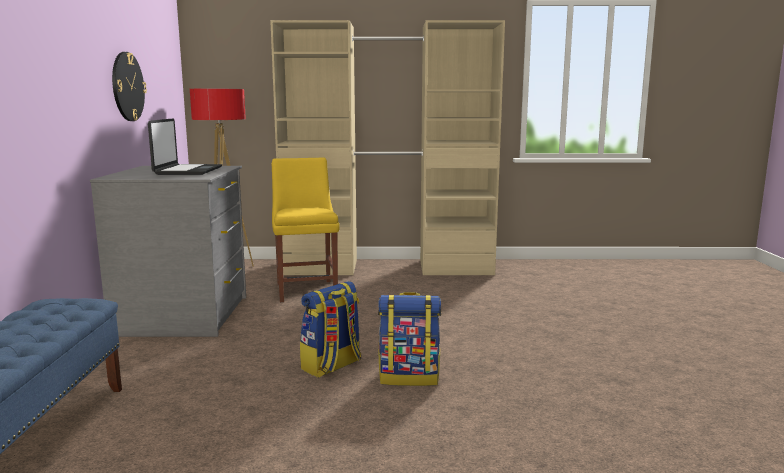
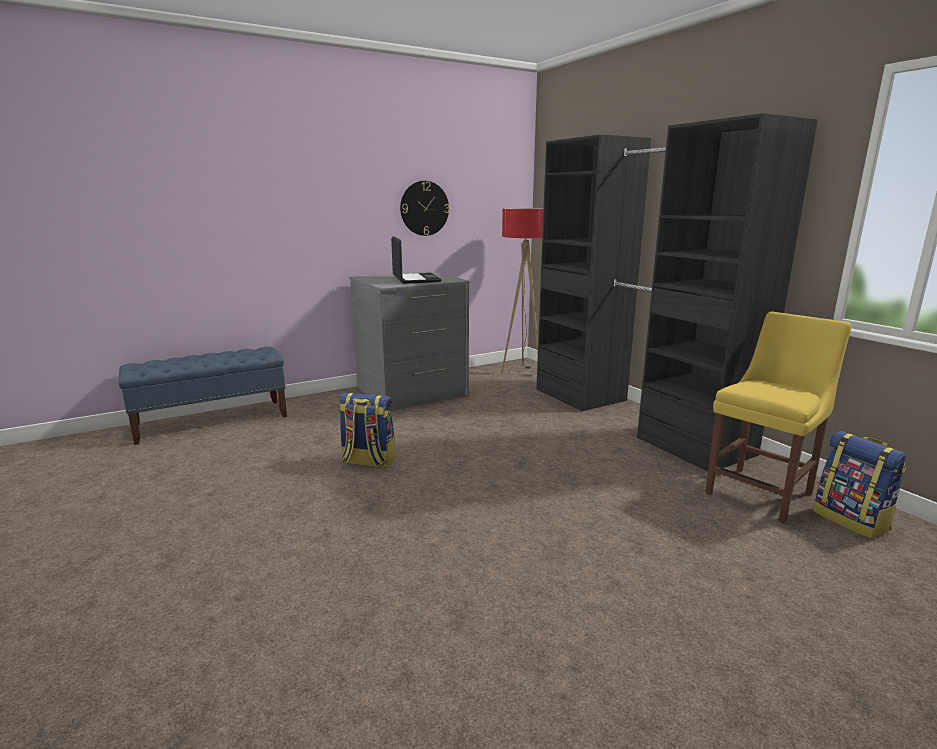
camera: 60 degrees right, 5 degrees up
(187, 171) = (415, 279): laptop -> laptop turned 75 degrees counterclockwise
(306, 289) = (516, 407): yellow chair -> yellow chair (761, 492)
(389, 267) = (632, 418): beige wardrobe -> black wardrobe
(409, 377) = (371, 496): backpack -> backpack (851, 520)

